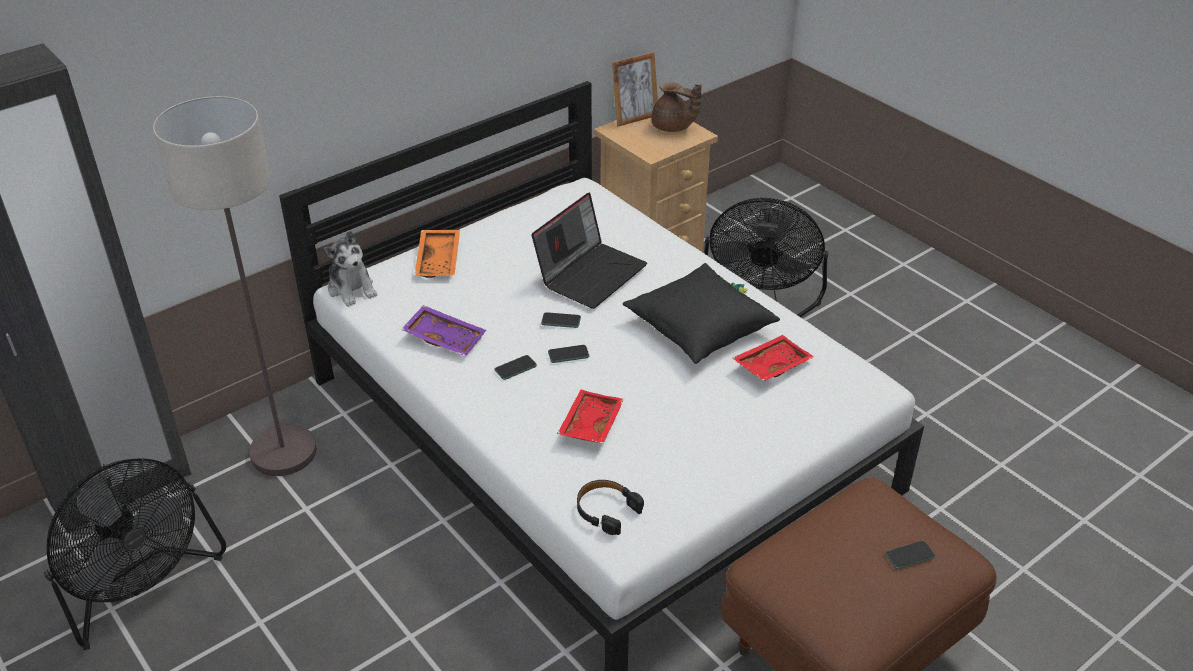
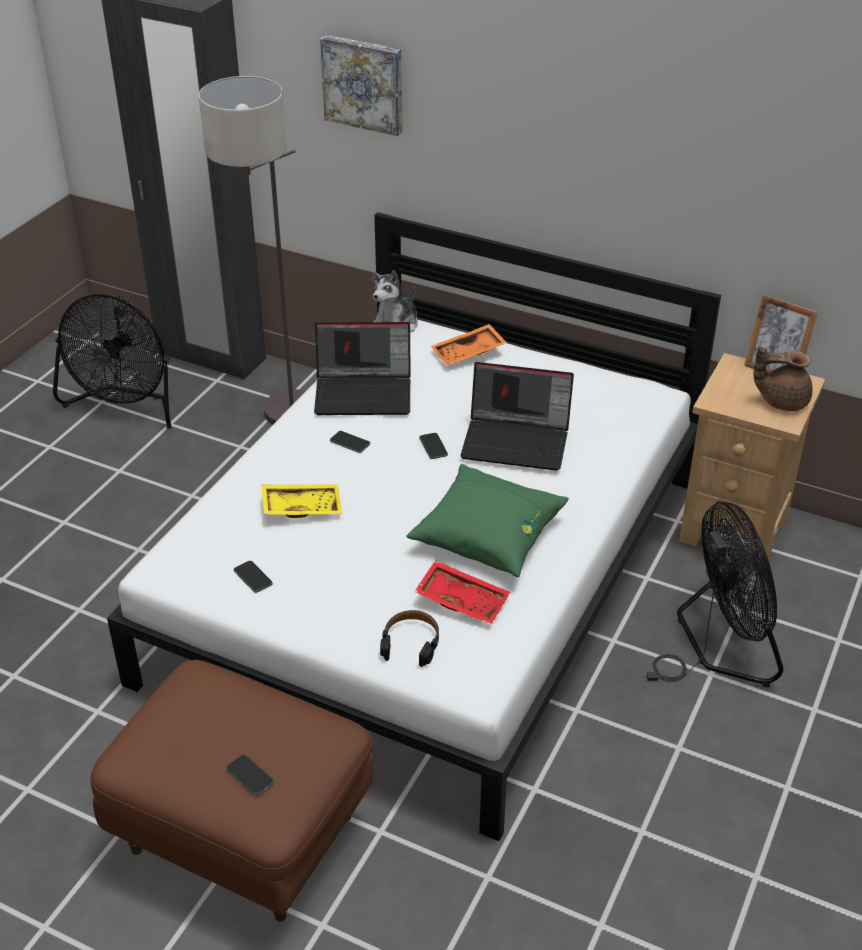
camera: 65 degrees right, 0 degrees up
(229, 67) = (364, 83): none -> picture
(445, 337) = (365, 393): purple tray -> laptop
(568, 354) = (388, 466): phone -> phone (253, 577)
(589, 424) = (302, 507): red tray -> yellow tray
(606, 510) = (197, 548): black headphones -> black headphones (411, 643)
(673, 127) = (781, 400): brown teapot -> brown teapot turned 90 degrees clockwise
(699, 329) = (487, 536): black pillow -> green pillow

